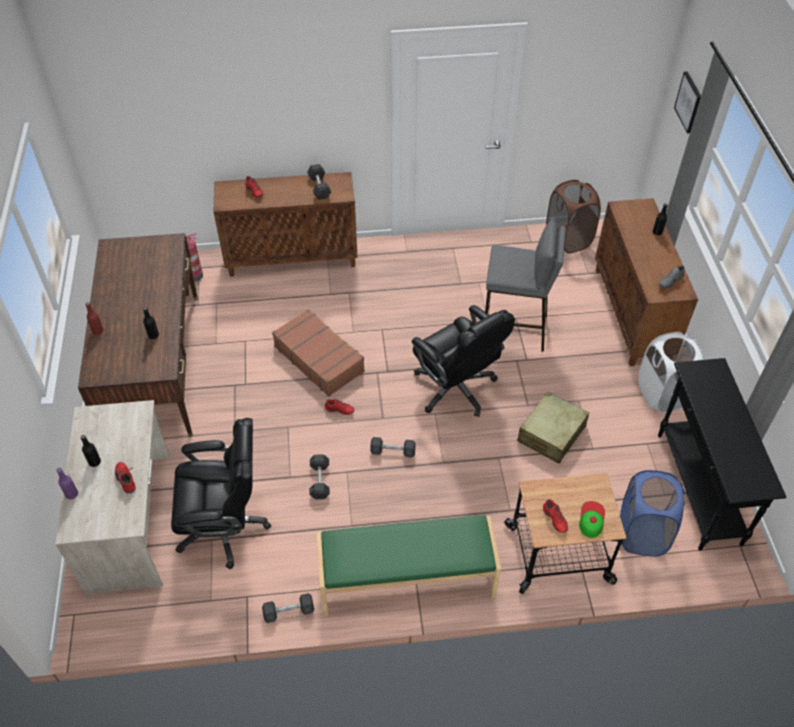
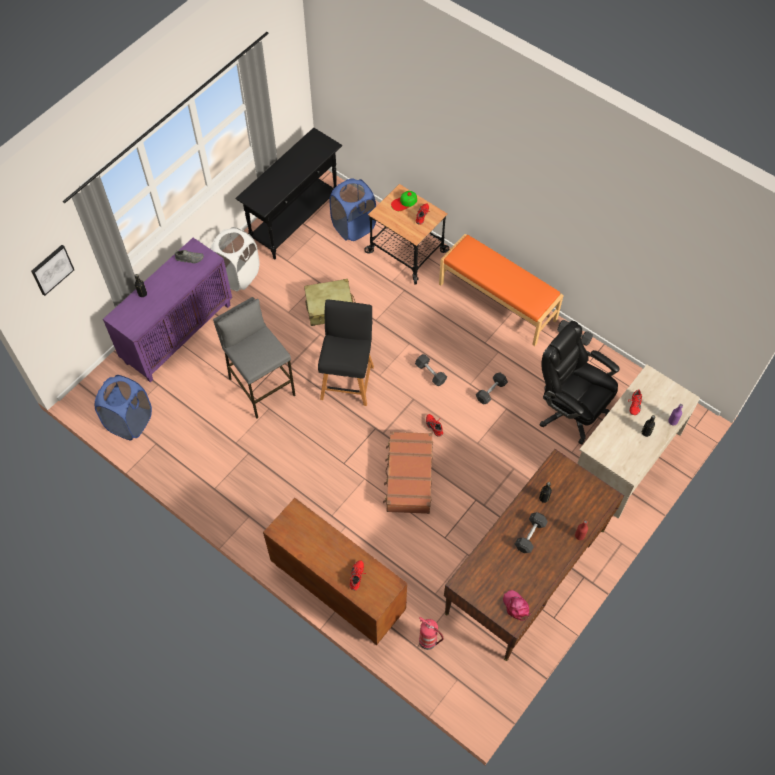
camera: 135 degrees left, 10 degrees up
(115, 255) = (516, 606): none -> pink cap
(319, 187) = (304, 536): grey dumbbell -> grey dumbbell (530, 535)
(407, 581) = (498, 301): green bench -> orange bench
(456, 388) = (347, 380): black office chair -> black stool
(568, 239) = (130, 422): brown laundry basket -> blue laundry basket
(632, 315) = (178, 333): brown cabinet -> purple cabinet

